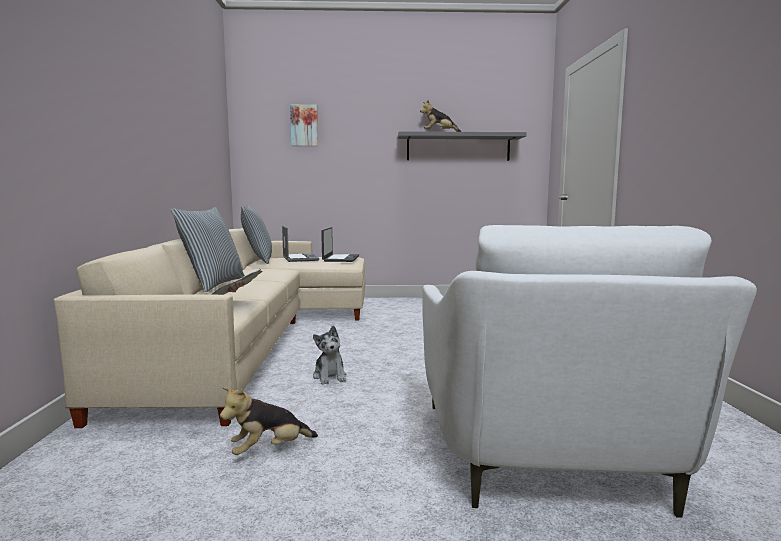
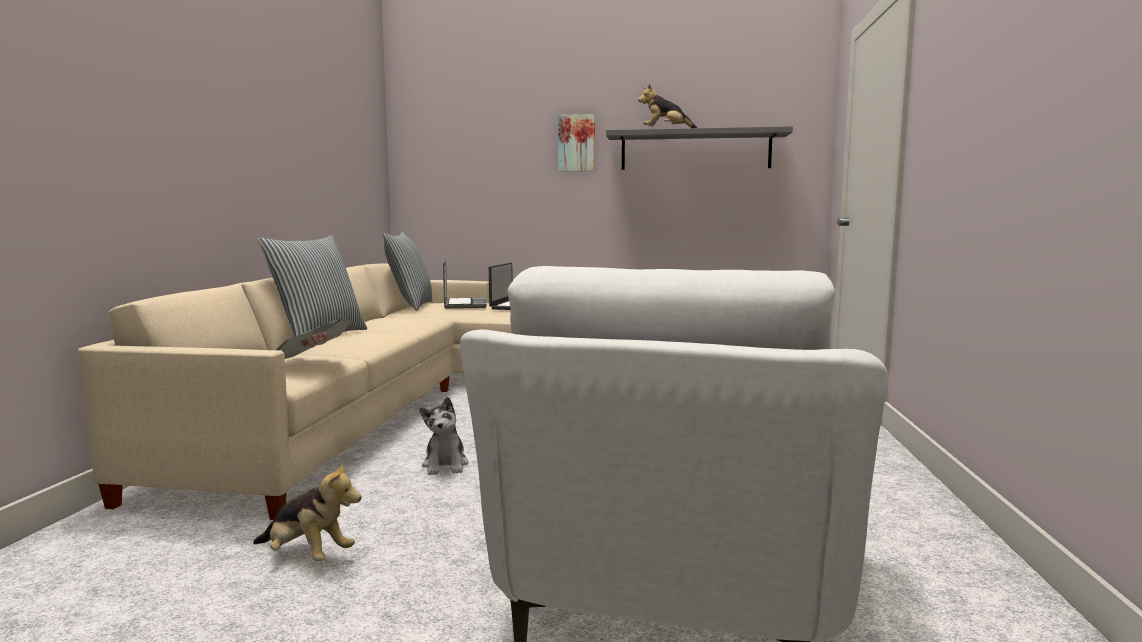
camera: 10 degrees right, 0 degrees up
(269, 450) = (307, 556): plush toy -> plush toy turned 135 degrees counterclockwise
(304, 125) = (483, 125): picture -> picture (576, 143)

